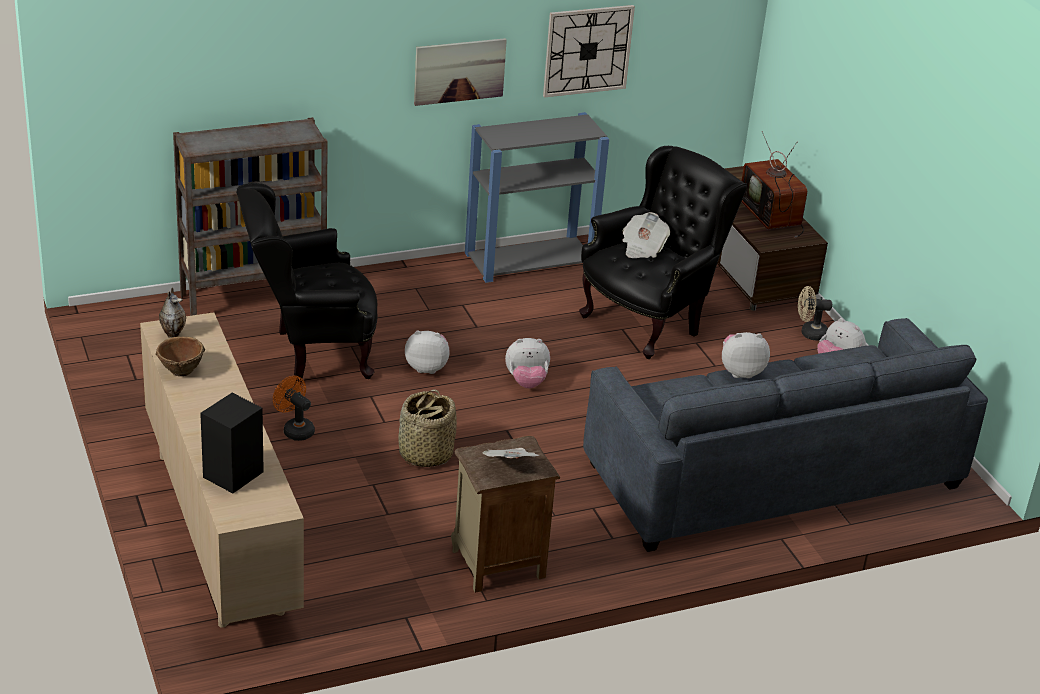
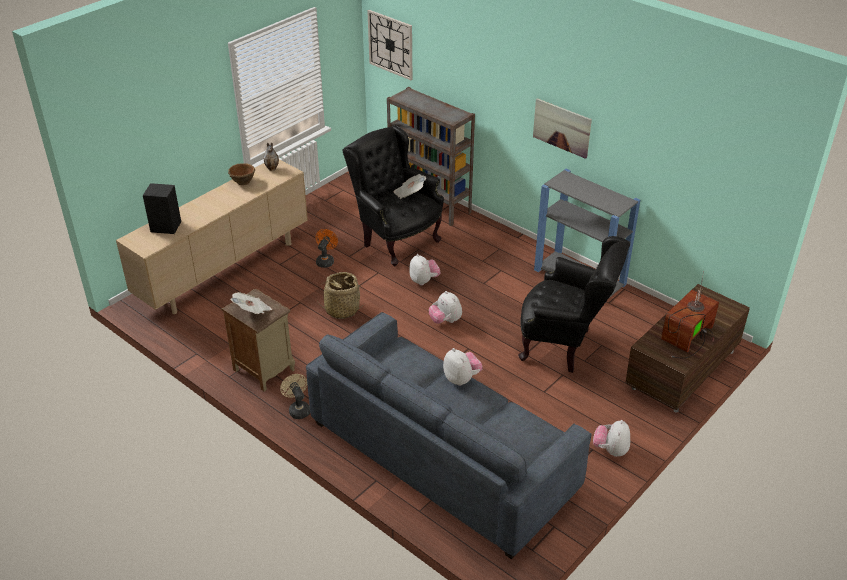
camera: 65 degrees right, 5 degrees up
(587, 50) = (646, 155): wall clock -> wall clock (390, 44)
(642, 248) = (562, 292): newspaper -> newspaper (409, 193)
(809, 333) = (633, 425): beige fan -> beige fan (298, 409)

